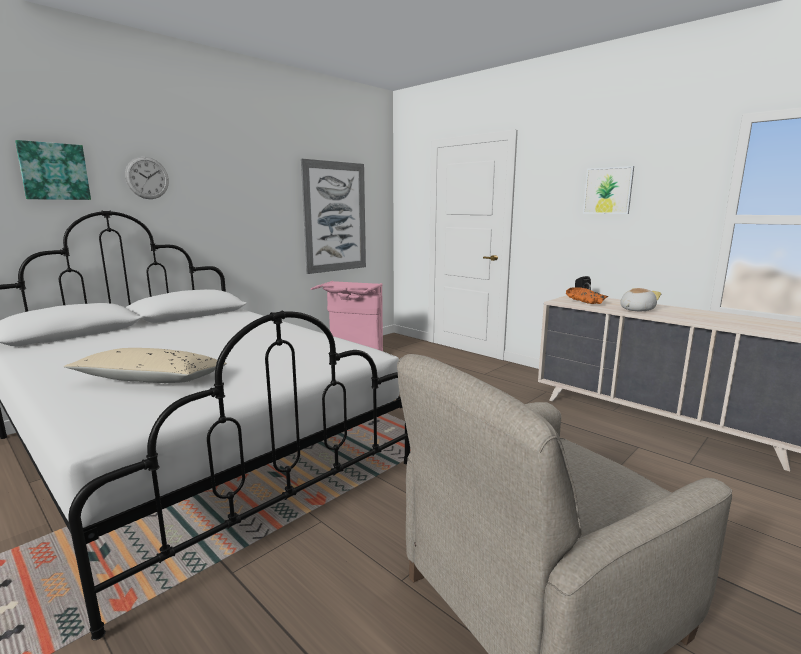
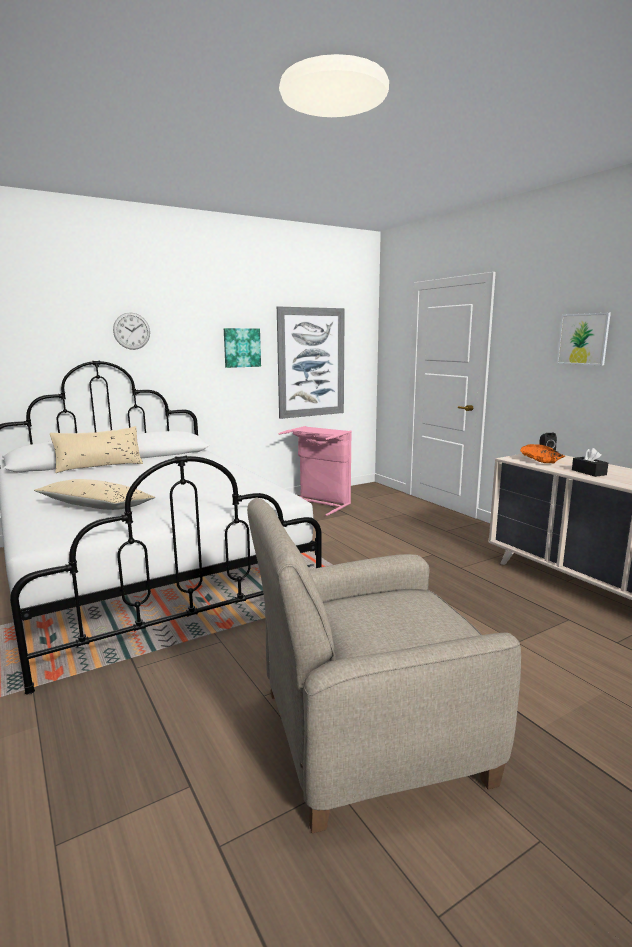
camera: 15 degrees right, 0 degrees up
(54, 171) = (56, 328): picture -> picture (241, 347)
(124, 332) = (99, 466): none -> beige pillow
(636, 310) = (588, 472): plush toy -> black tissue box

